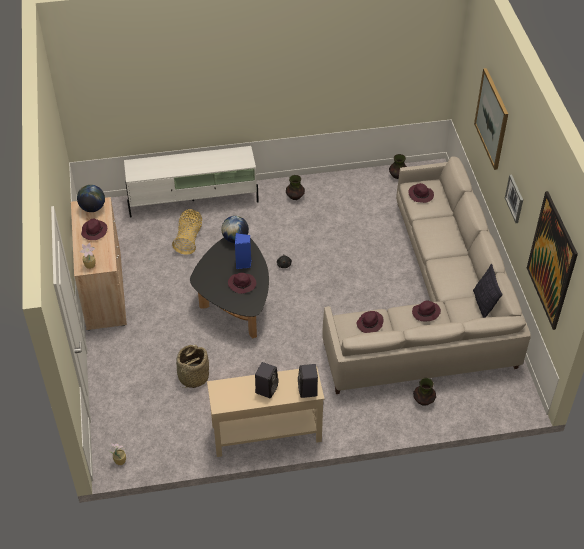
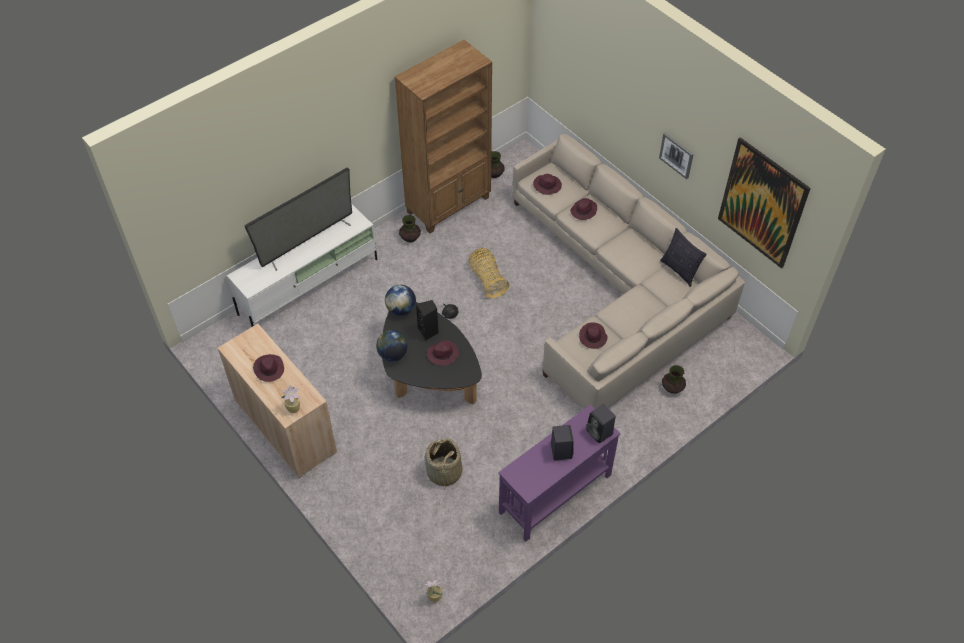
camera: 30 degrees left, 5 degrees up
(93, 208) = (248, 344): globe -> globe (393, 354)
(189, 238) = (334, 329): basket -> basket (487, 279)
(198, 159) = (307, 241): none -> television
(243, 264) = (428, 332): blue speaker -> black speaker
(266, 433) = (554, 494): beige console table -> purple console table
(344, 184) = (449, 205): none -> brown bookcase
(425, 313) = (635, 302): purple hat -> purple hat (583, 211)
(492, 118) = (612, 83): picture -> none

